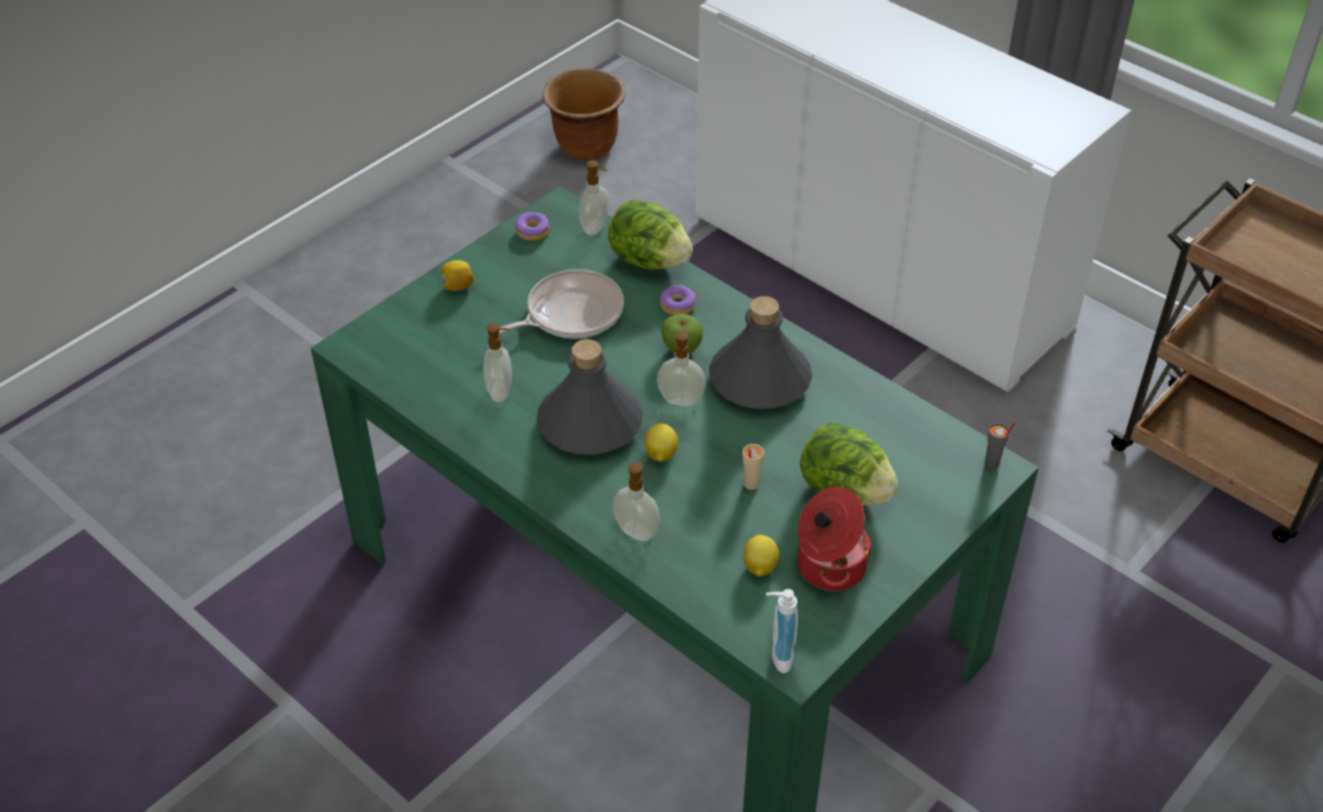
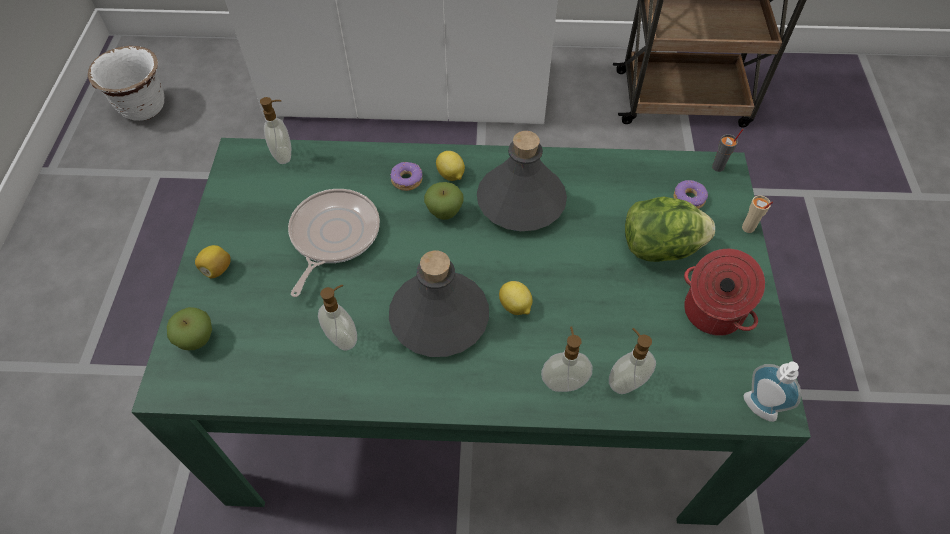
camera: 40 degrees left, 10 degrees up
(397, 327) = (197, 340): none -> apple
(533, 231) = (236, 186): donut -> donut (689, 199)
(586, 147) = (144, 109): brown planter -> white planter
(649, 260) = (351, 158): lettuce -> none
(681, 399) = (484, 252): soap dispenser -> soap dispenser (626, 382)
(750, 484) = (598, 286): beige cup -> beige cup (748, 228)
(759, 567) = (672, 347): lemon -> lemon (451, 175)

